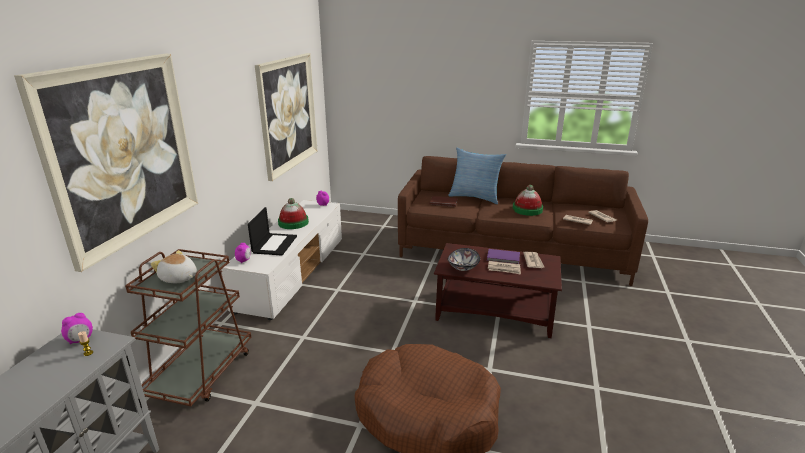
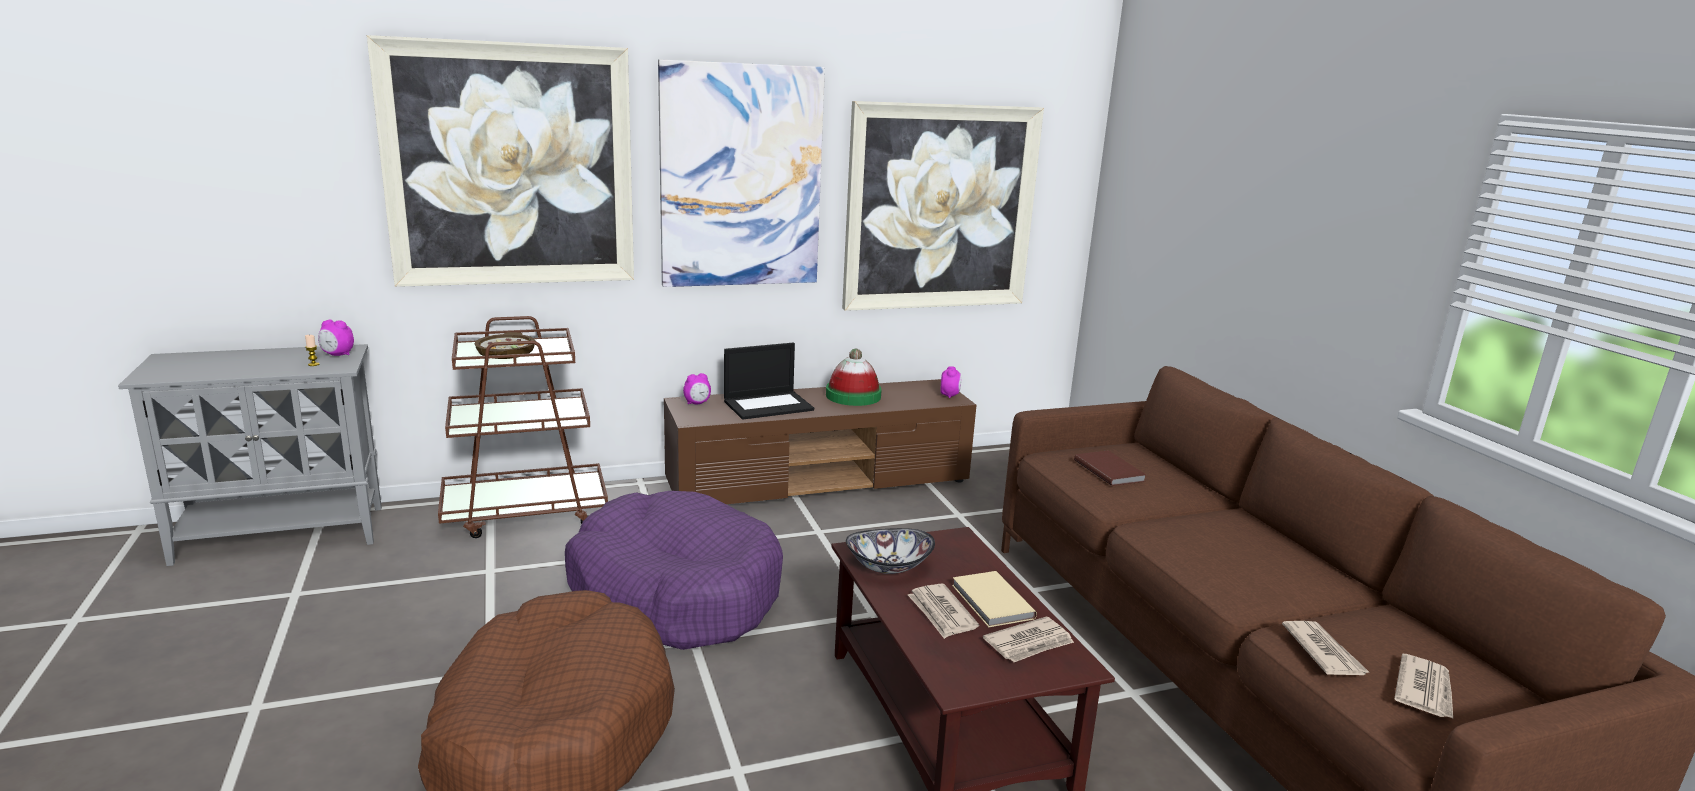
camera: 55 degrees right, 5 degrees down
(178, 278) = (505, 352): plush toy -> bowl
(224, 122) = (741, 177): none -> picture
(292, 273) = (820, 481): white tv stand -> brown tv stand
(347, 345) = (675, 593): none -> purple dog bed
(475, 197) = (1204, 495): pillow -> none
(503, 258) = (991, 602): purple book -> beige book
(527, 209) = (1254, 567): hat -> none

